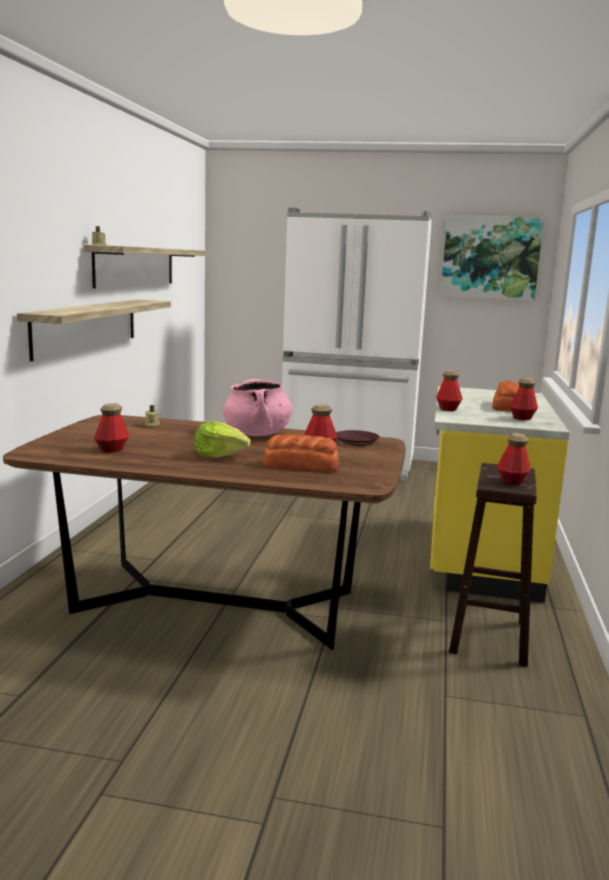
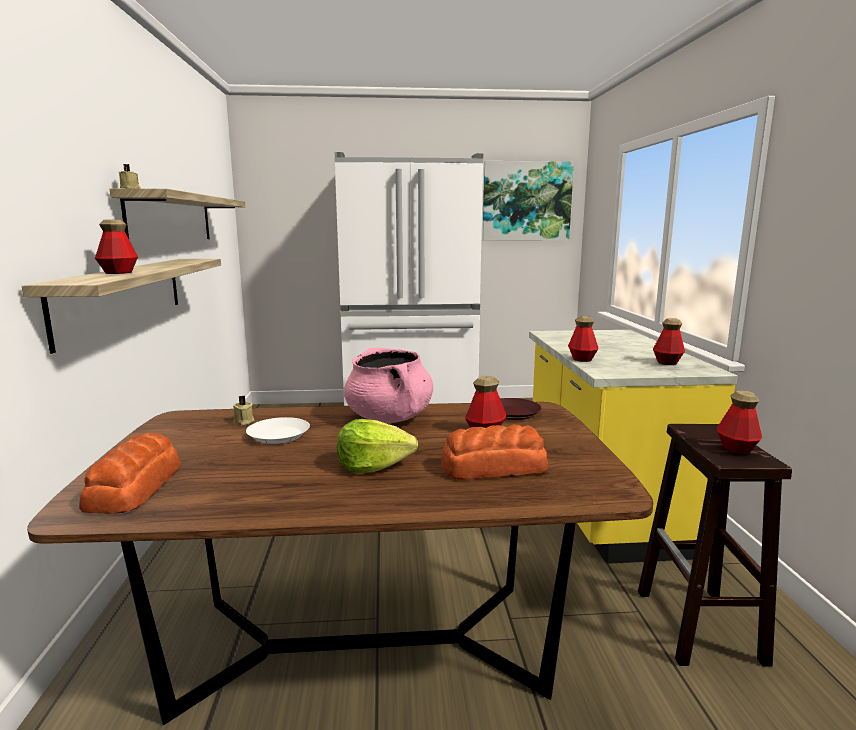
camera: 15 degrees left, 0 degrees up
(112, 449) = (210, 479): bottle -> bottle (119, 273)
(170, 434) = (278, 435): none -> white plate
(507, 406) = (629, 349): bread -> bread (136, 487)

